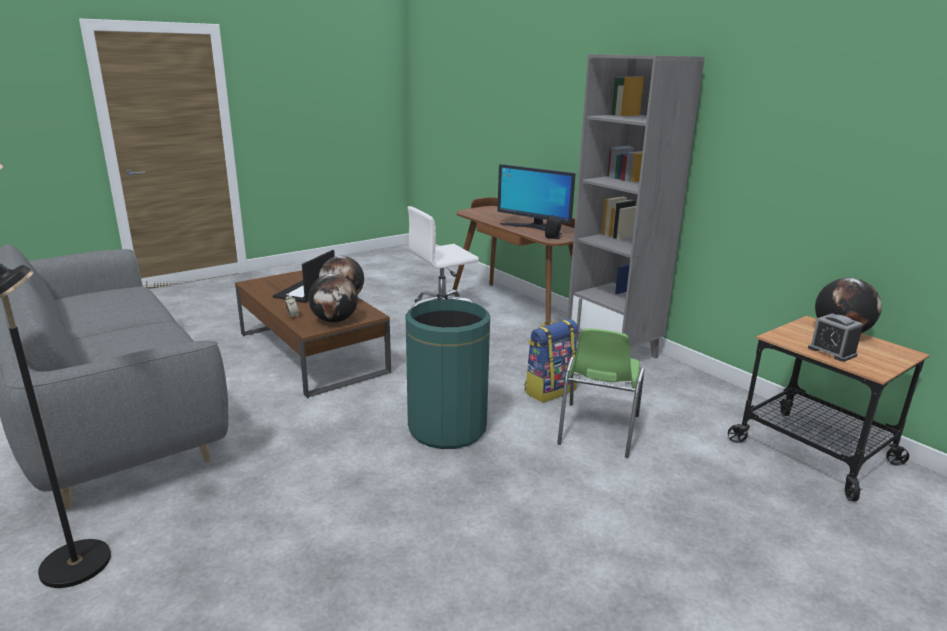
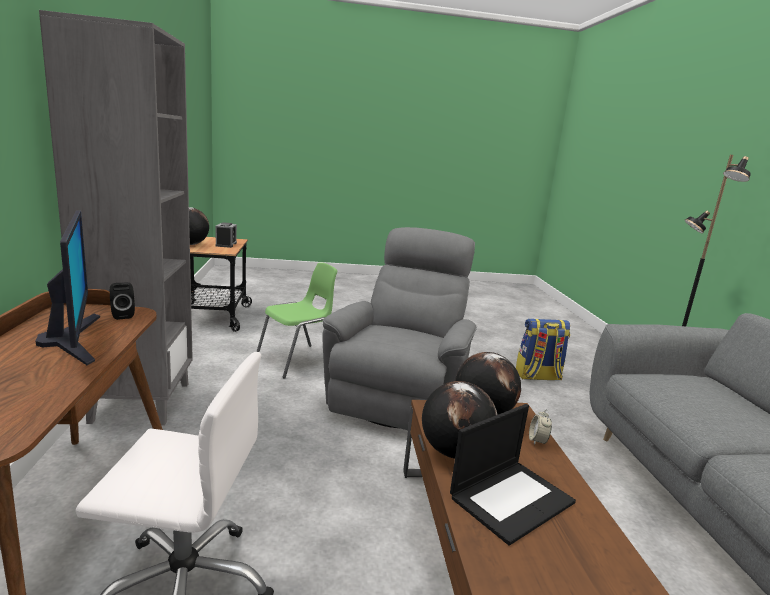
camera: 150 degrees left, 5 degrees down
(447, 428) = (400, 397): green trash can -> grey armchair
(549, 390) = (277, 393): backpack -> backpack (538, 376)

